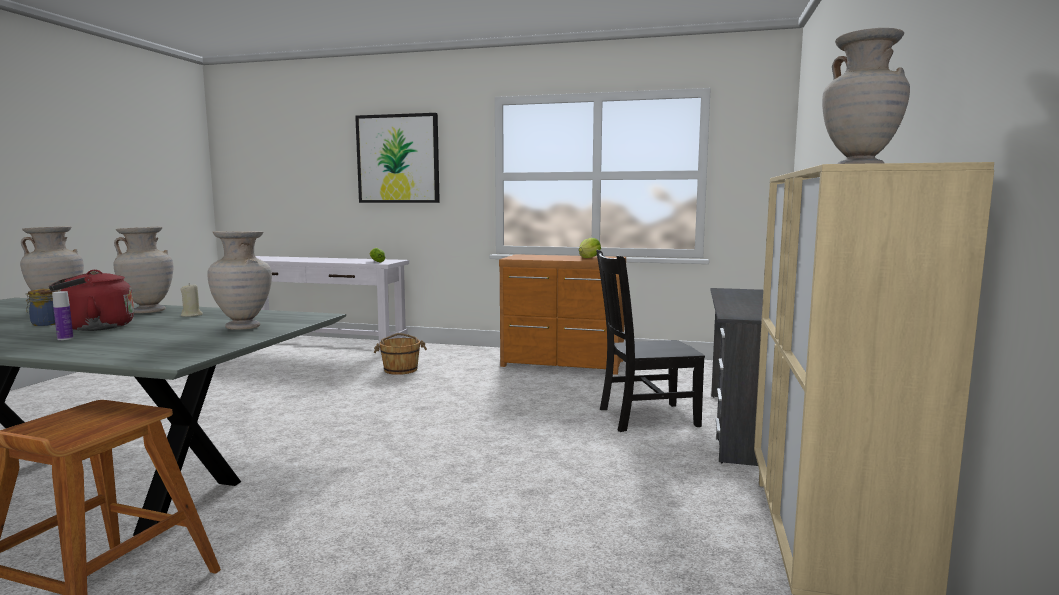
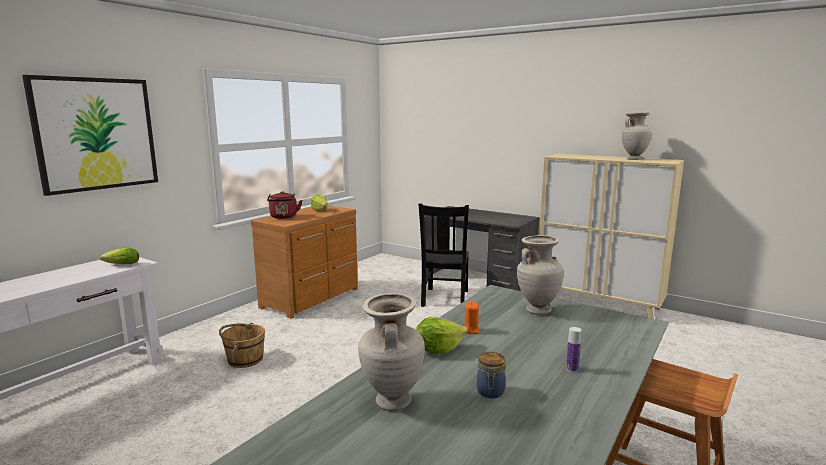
camera: 70 degrees left, 5 degrees up
(94, 328) = (521, 364): red kettle -> red kettle (283, 217)
(149, 311) = (438, 350): beige vase -> lettuce
(192, 315) = (470, 330): beige candle -> orange candle

